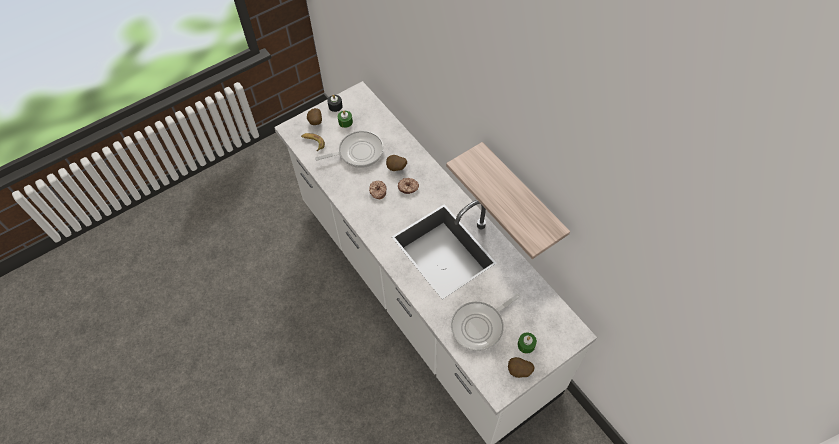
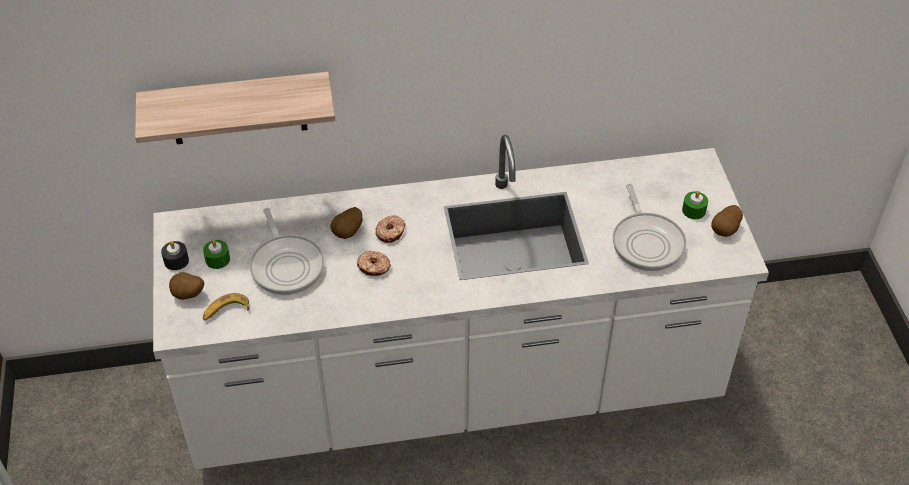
camera: 65 degrees left, 10 degrees down
(358, 152) = (286, 265): frying pan -> frying pan turned 150 degrees clockwise
(521, 198) = (543, 86): shelf -> shelf (237, 109)

